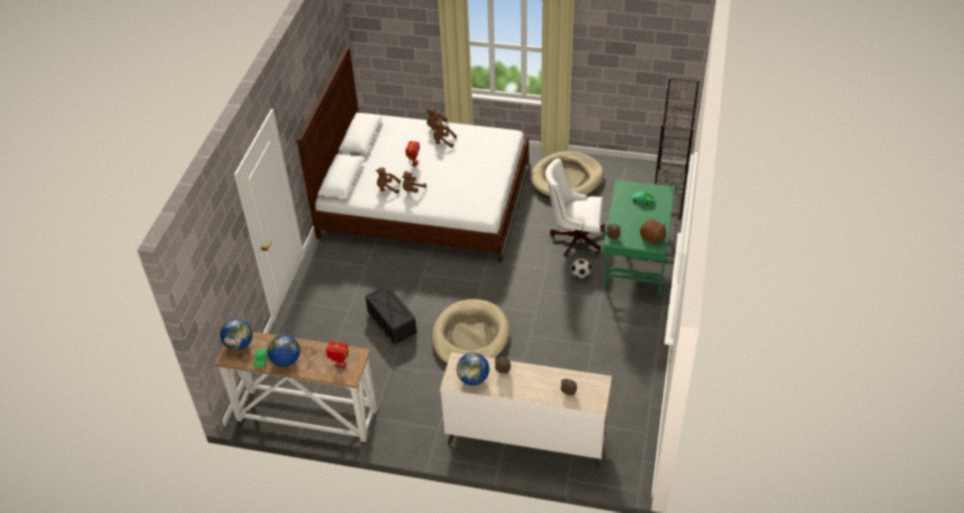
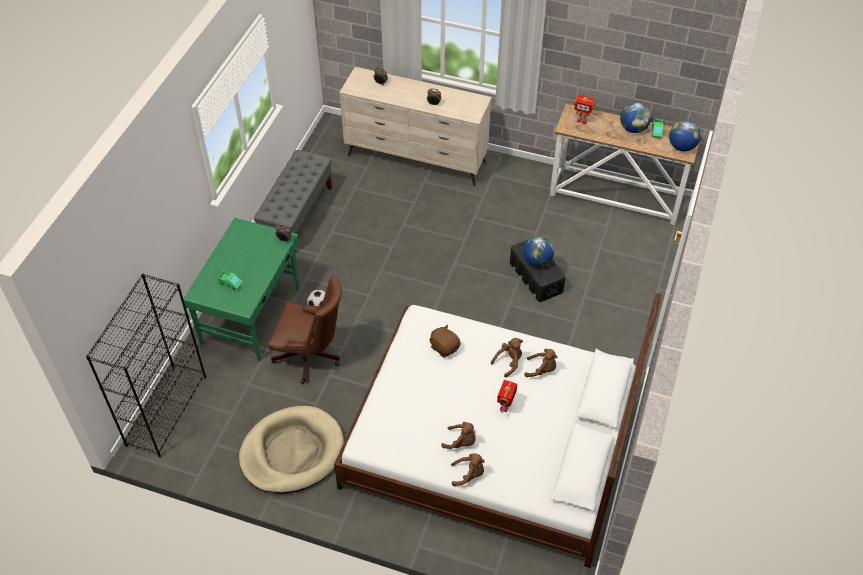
camera: 175 degrees left, 5 degrees up
(470, 337) = (453, 252): beige dog bed -> none
(473, 379) = (461, 100): globe -> globe (537, 261)
(574, 238) = (311, 357): white office chair -> brown office chair
(631, 356) = (297, 216): none -> grey bench
(652, 238) = (241, 235): brown plush toy -> brown plush toy (444, 347)

